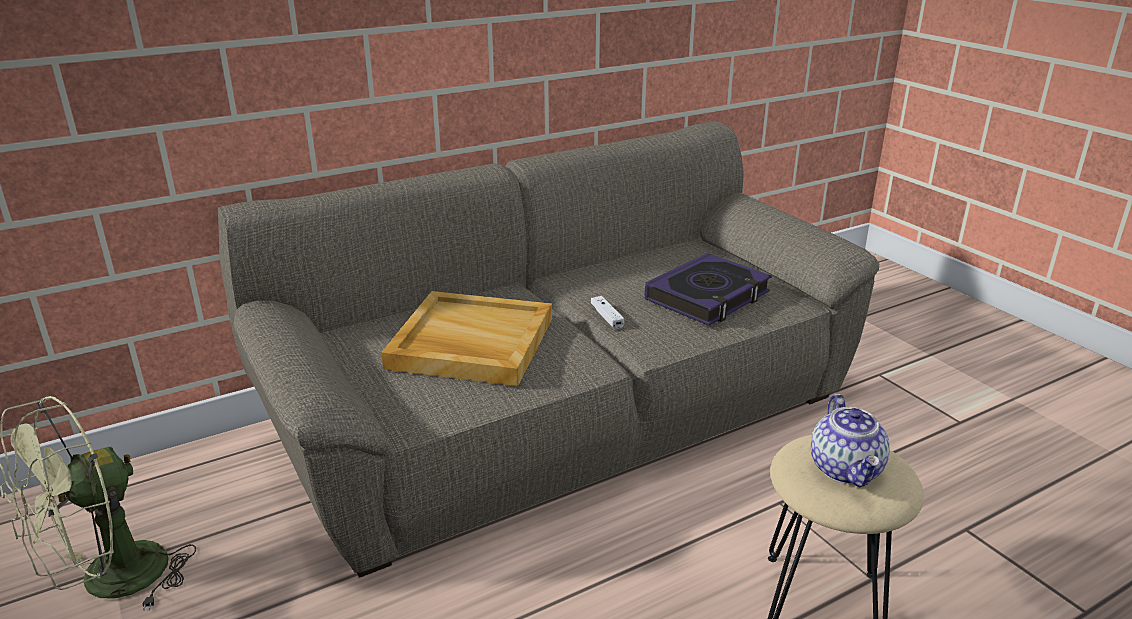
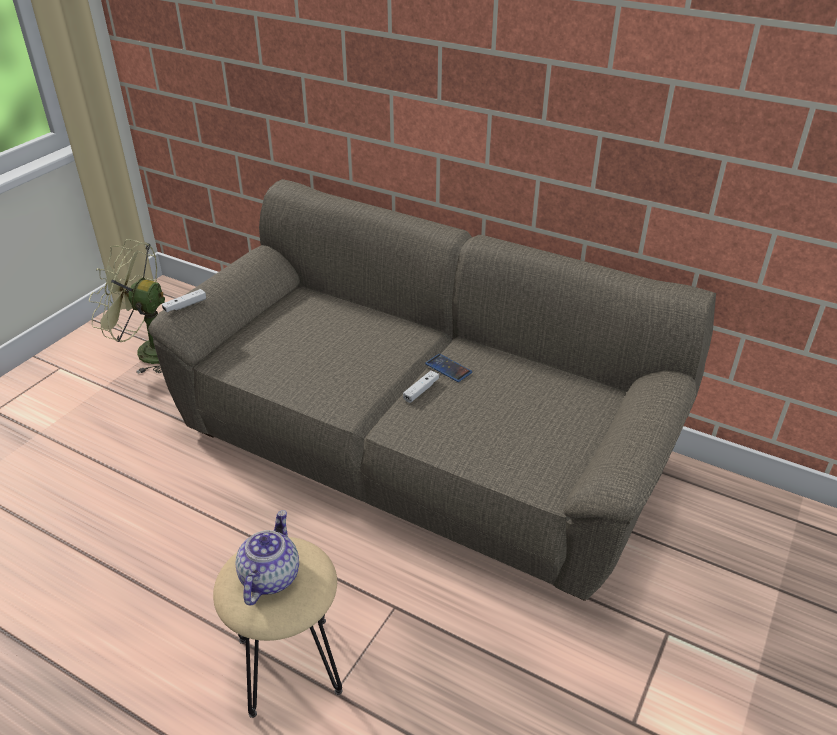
camera: 60 degrees right, 10 degrees up
(310, 385) = (185, 305): none -> white game controller
(470, 343) = (331, 345): beige tray -> none
(586, 295) = (448, 368): none -> phone
(708, 297) = (506, 431): book -> none
(846, 470) = (269, 576): teapot -> teapot turned 135 degrees clockwise

